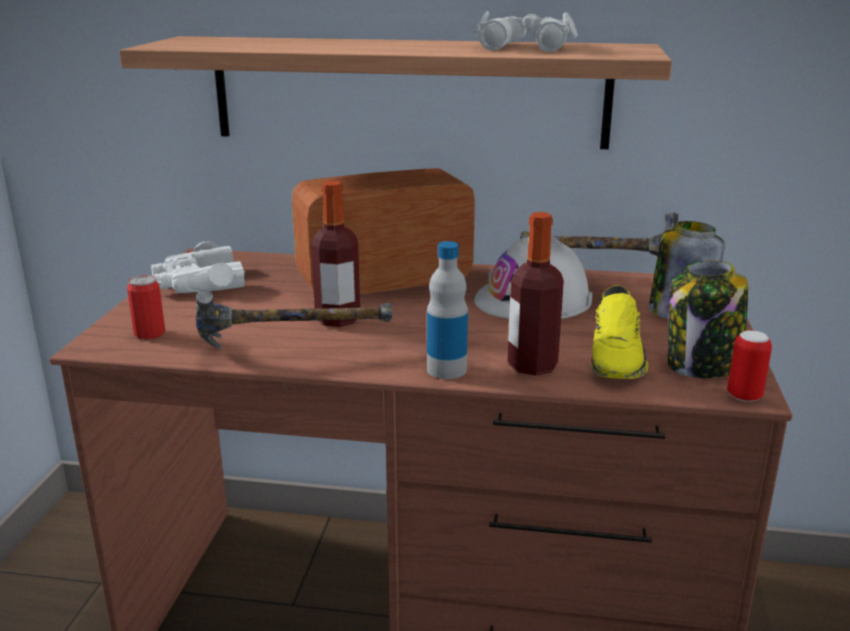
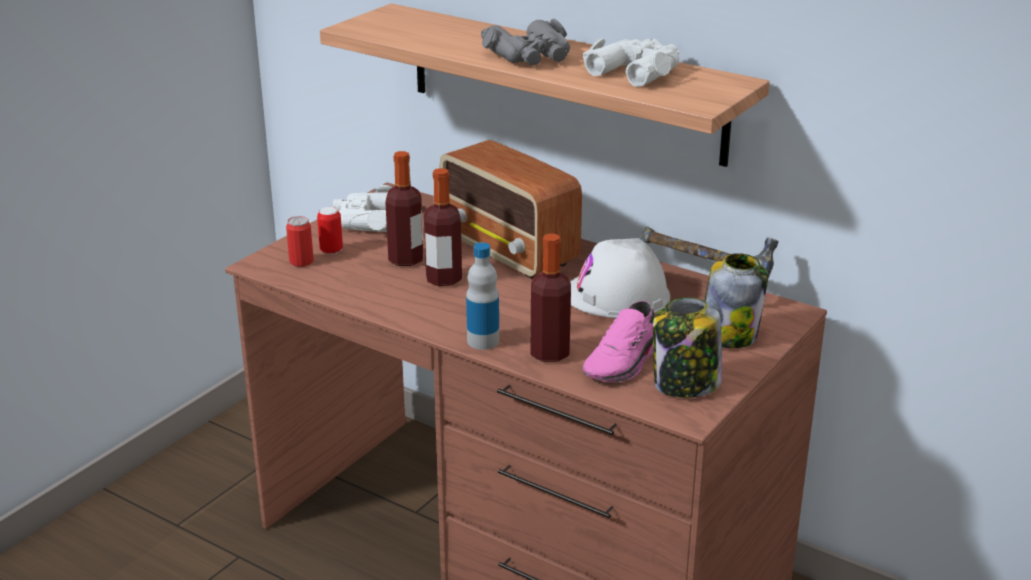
camera: 25 degrees right, 5 degrees up
(276, 309) = (406, 259): none -> bottle
(291, 354) = (385, 302): hammer -> none
(382, 283) = (510, 251): radio -> radio turned 135 degrees counterclockwise
(398, 47) = (530, 56): none -> grey binoculars
(618, 357) = (625, 362): yellow shoe -> pink shoe
(744, 396) = (683, 417): can -> can (331, 251)

